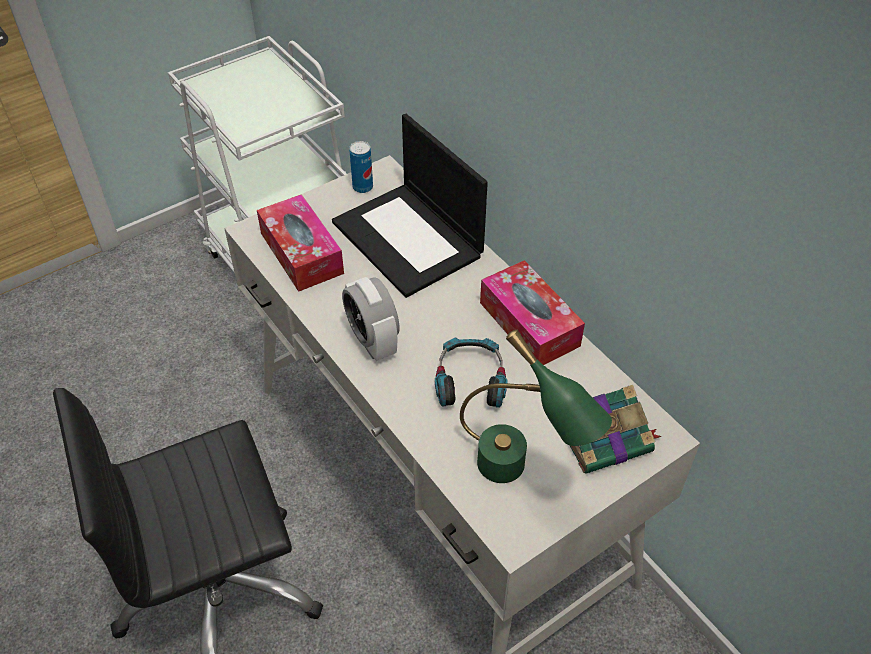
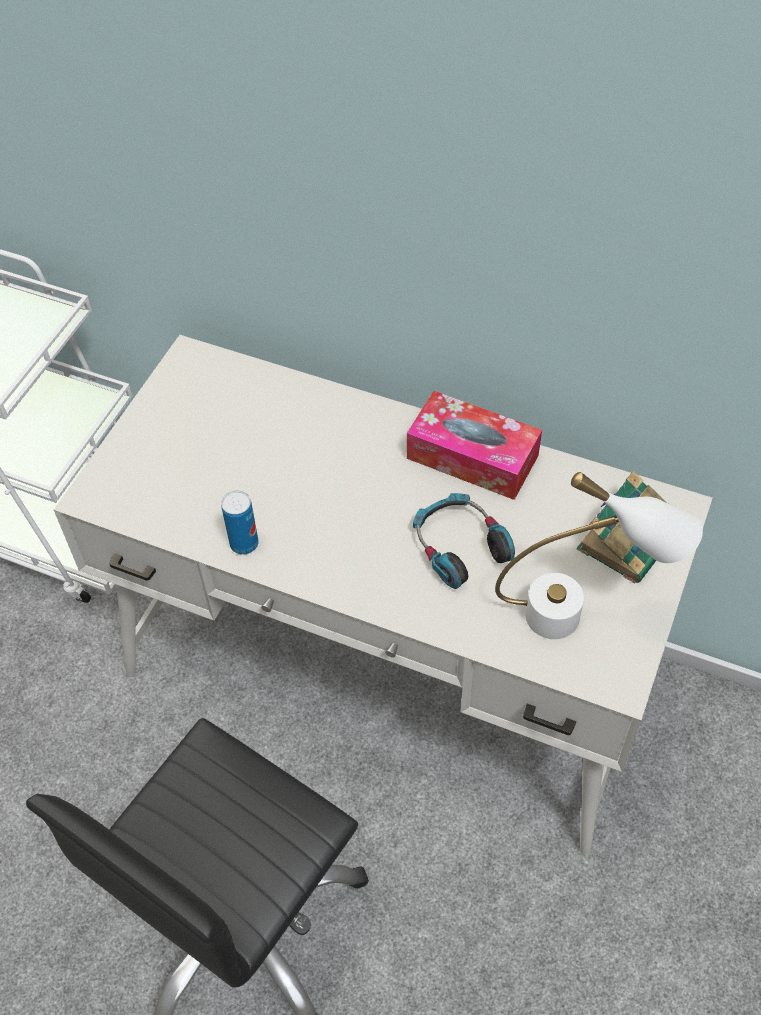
camera: 30 degrees left, 5 degrees up
(301, 253) = (170, 496): tissue box -> none
(362, 187) = (179, 386): can -> can (244, 543)
(373, 341) = (328, 556): alarm clock -> none
(409, 239) = (279, 423): laptop -> none
(520, 475) = (580, 618): green table lamp -> white table lamp

